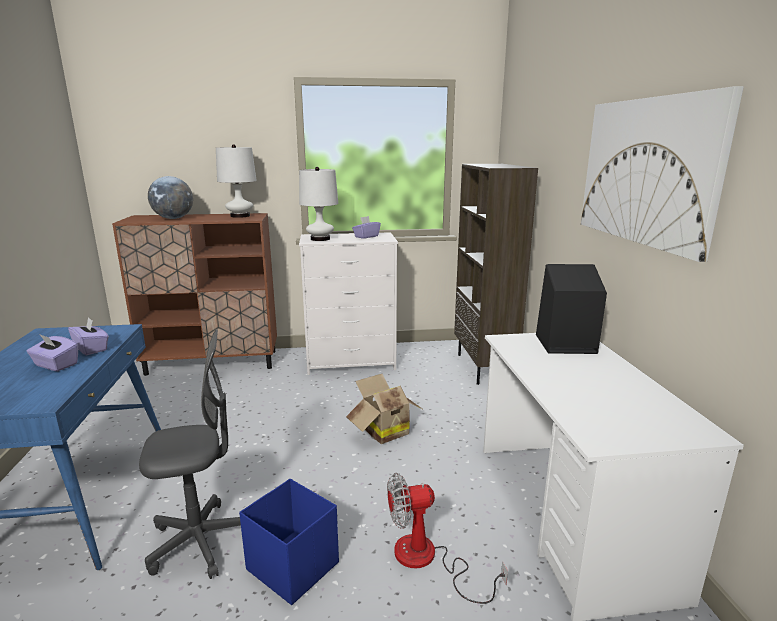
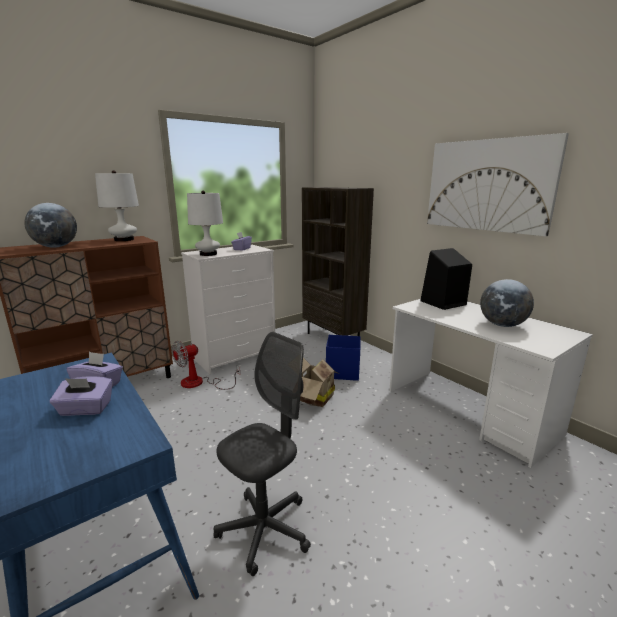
camera: 30 degrees left, 0 degrees up
(292, 565) = (353, 513): blue storage box -> blue storage box (342, 372)
(427, 560) = (429, 469): fan -> fan (199, 383)
(599, 393) = (502, 325): none -> globe

